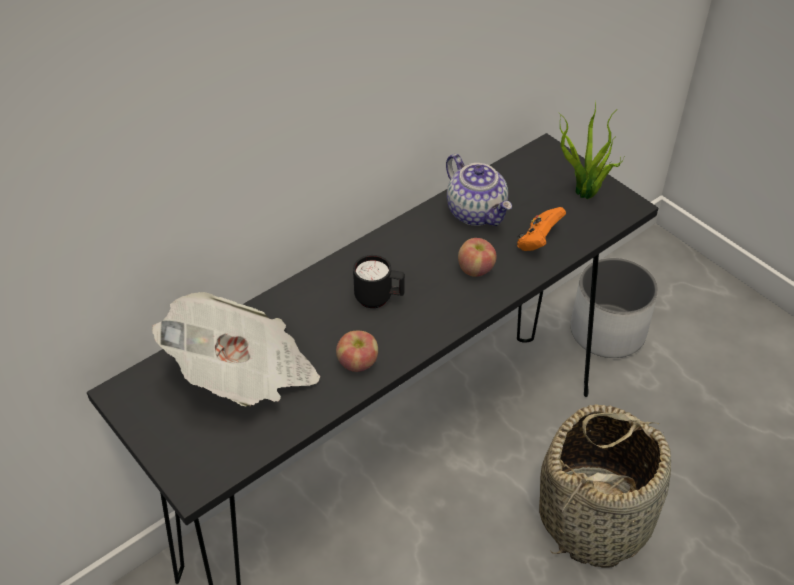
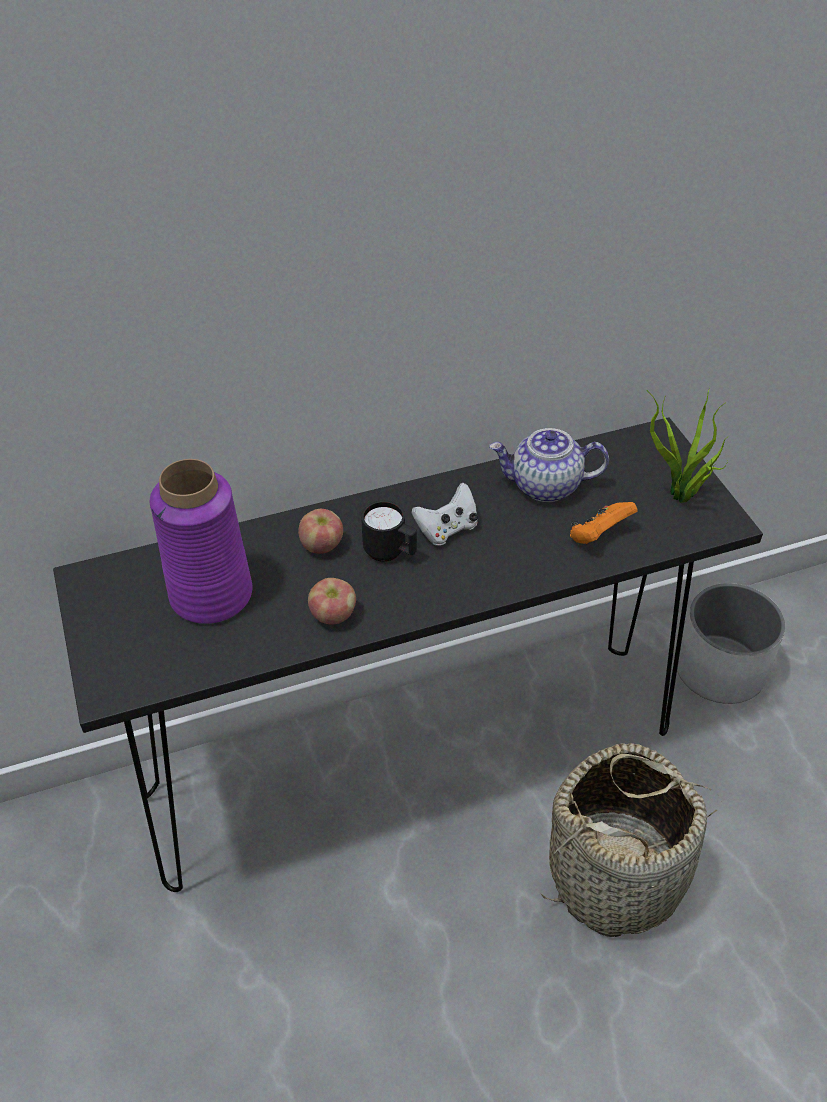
camera: 20 degrees right, 0 degrees up
(244, 374) = (212, 594): newspaper -> purple vase
(416, 267) = (447, 529): none -> white game controller
(475, 269) = (512, 548): apple -> apple (322, 545)
(477, 212) = (544, 486): teapot -> teapot turned 105 degrees clockwise

